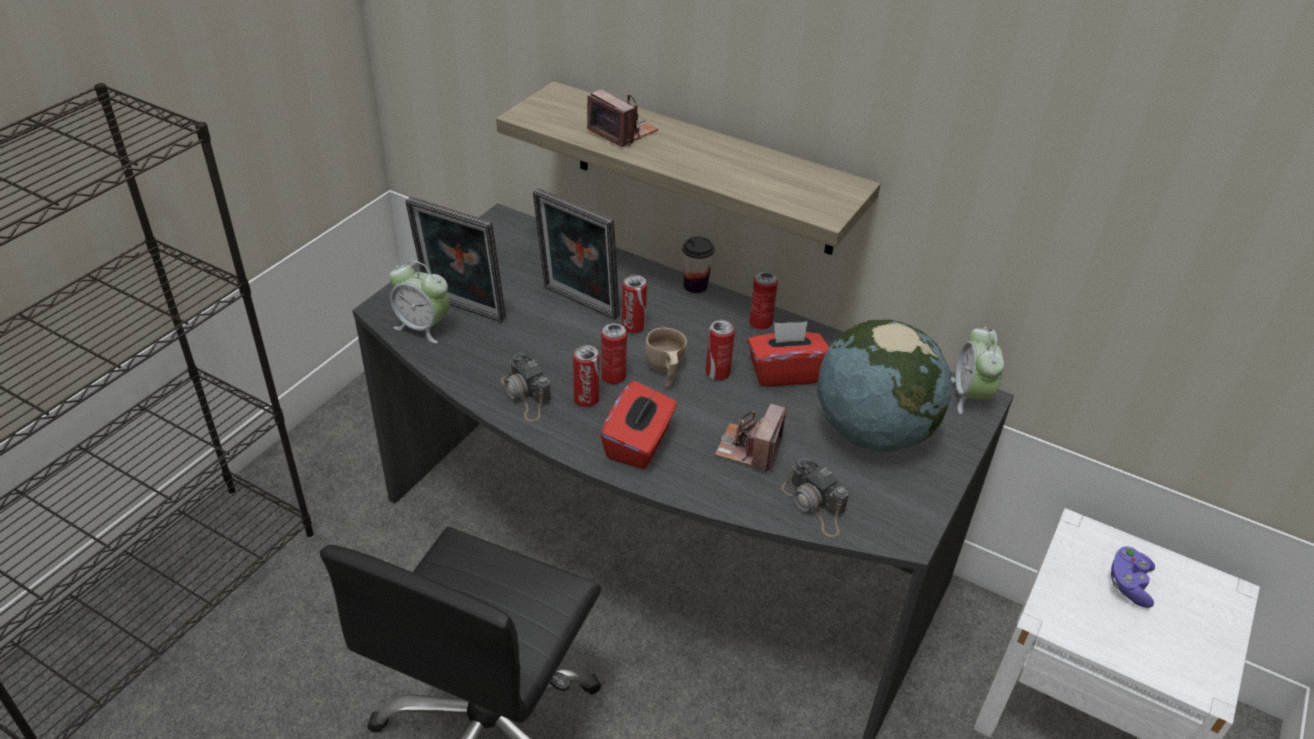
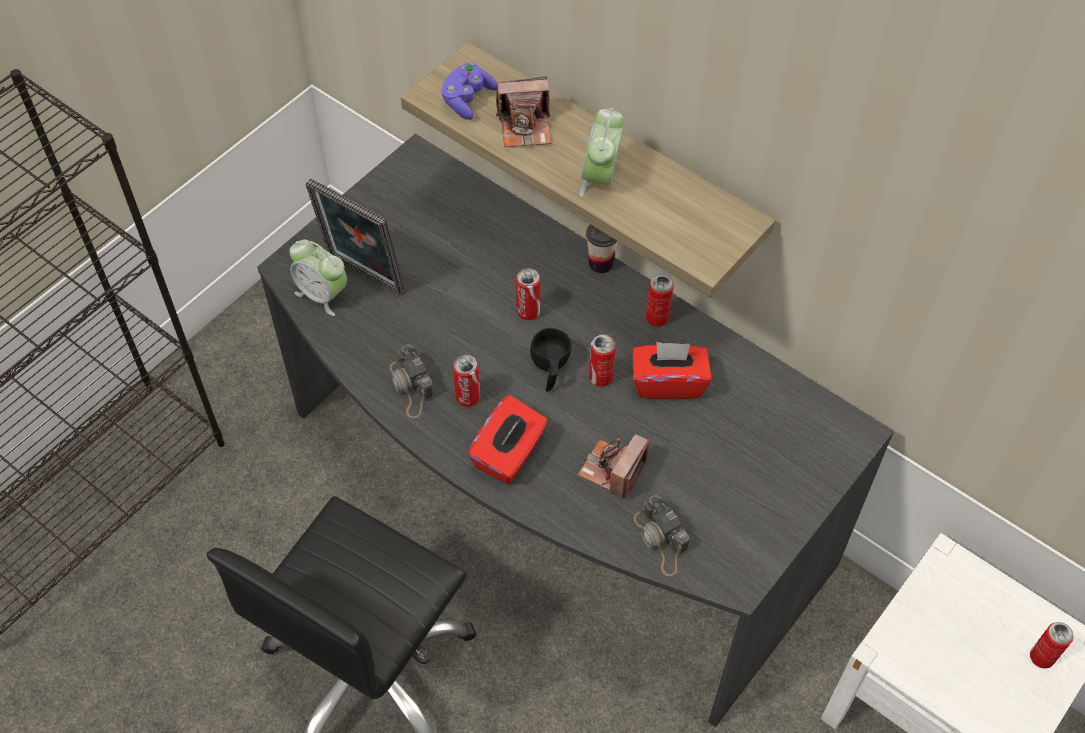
camera: 10 degrees right, 15 degrees up
(577, 304) = (477, 278): picture frame -> none
(613, 377) = (498, 372): can -> can (1041, 657)
(622, 132) = (525, 127): camera -> camera turned 120 degrees clockwise
(665, 370) = (549, 369): beige cup -> black cup
(872, 432) = (737, 462): globe -> none
(970, 396) = (848, 428): alarm clock -> alarm clock (600, 178)
(1128, 584) = (976, 624): purple game controller -> purple game controller (467, 99)

